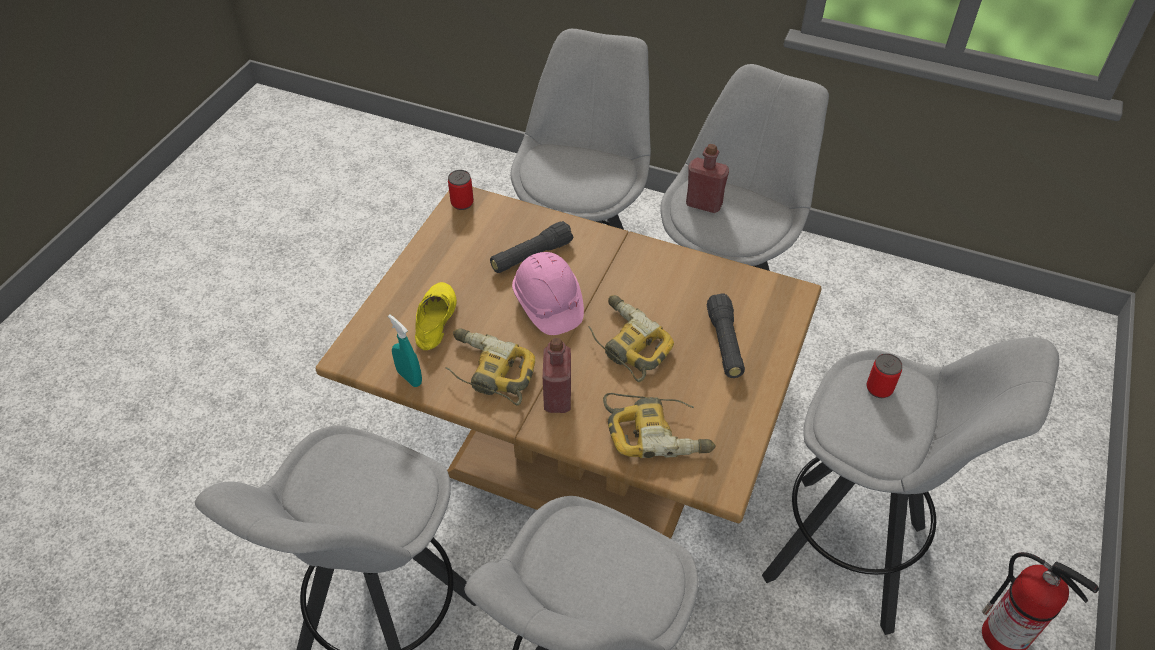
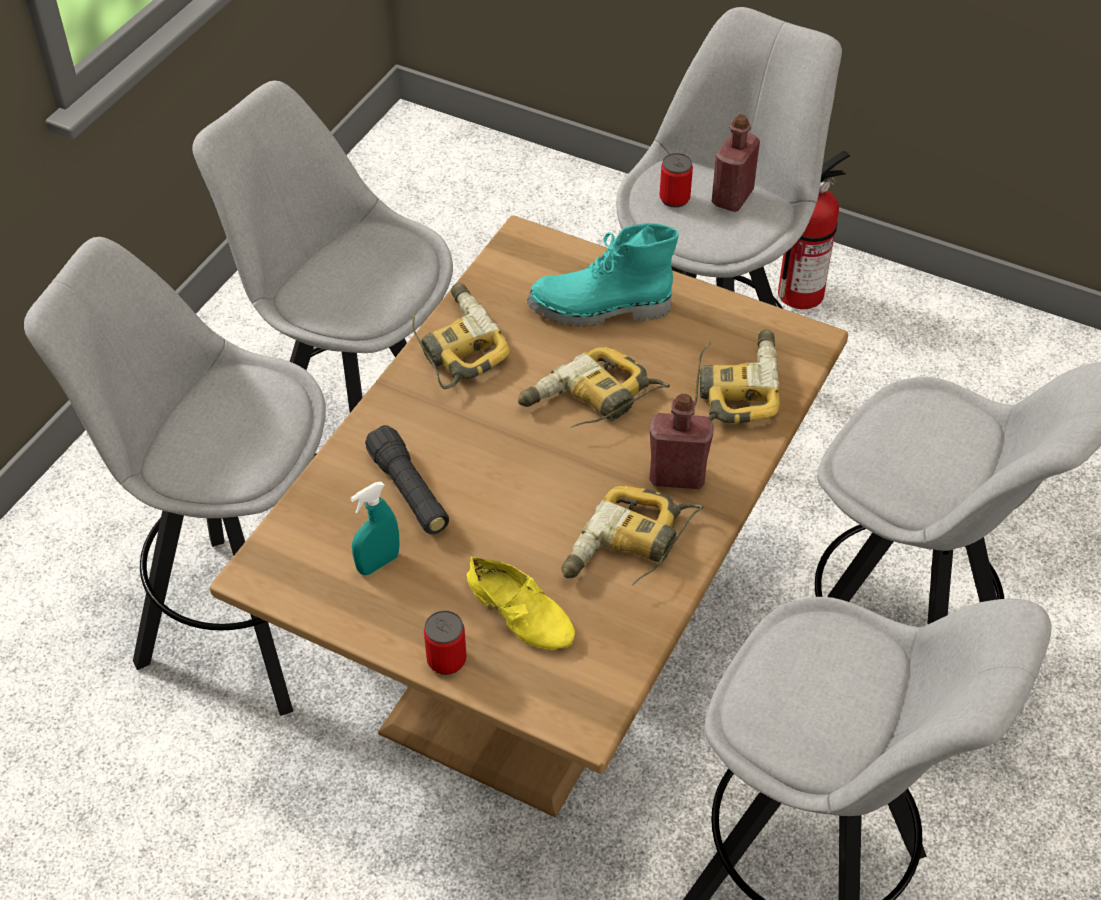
camera: 85 degrees left, 0 degrees up
(409, 377) = (632, 640): turquoise spray bottle -> turquoise spray bottle (378, 563)
(434, 319) = (522, 611): yellow shoe -> yellow shoe turned 150 degrees counterclockwise
(462, 203) = (268, 575): can -> can (446, 660)
(548, 304) = (510, 478): pink hard hat -> none
(670, 265) = (454, 345): none -> power drill
(704, 204) = (337, 299): red bottle -> red bottle (732, 197)
(725, 344) = (599, 310): black flashlight -> turquoise boot

